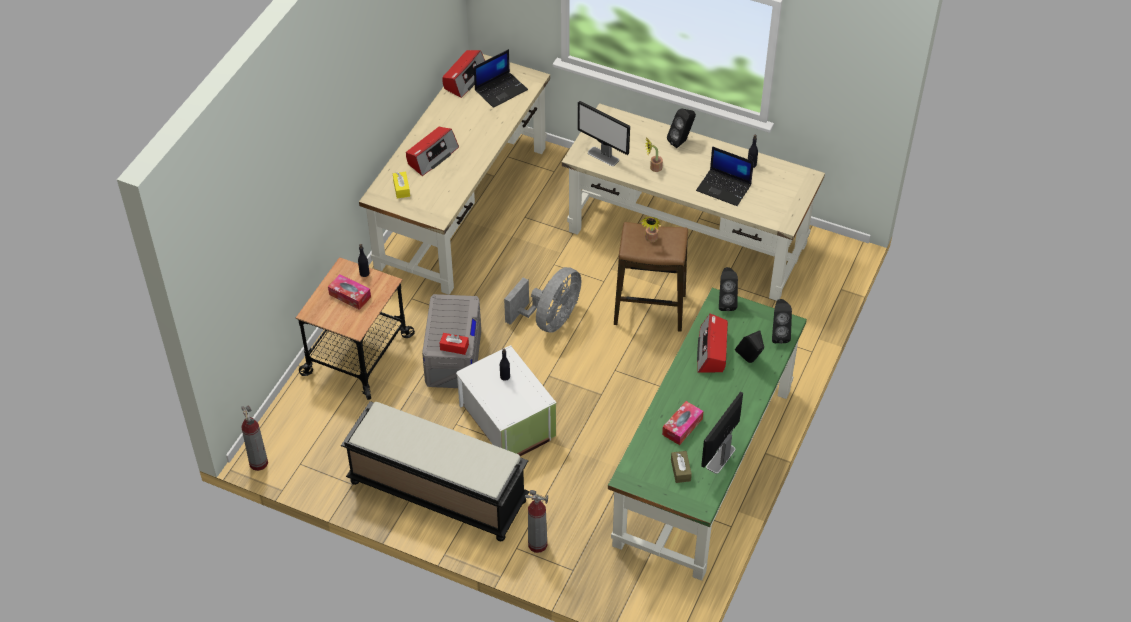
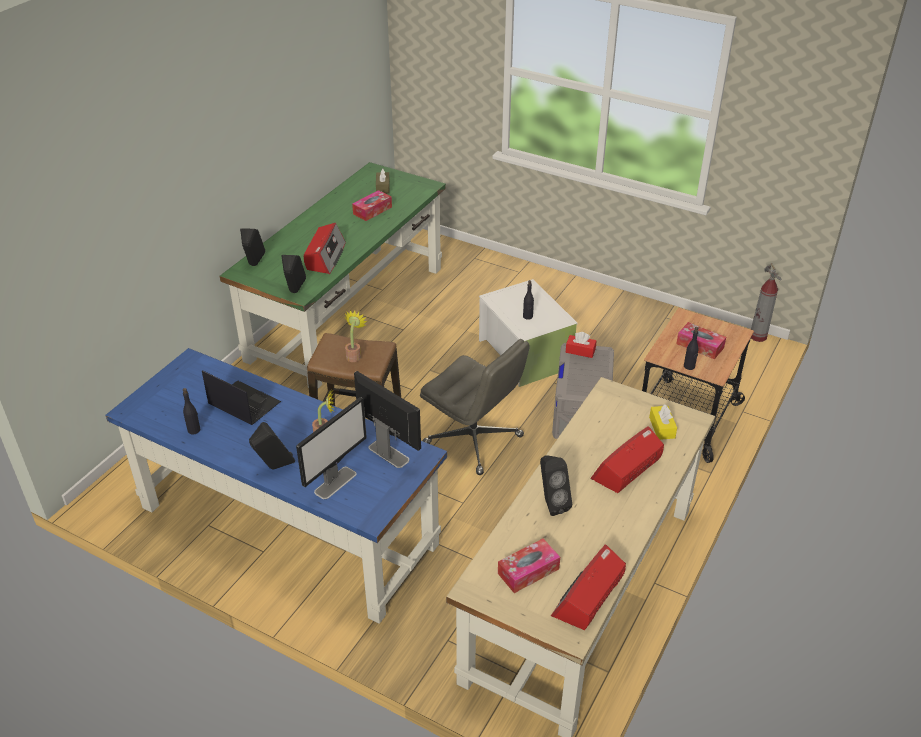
camera: 175 degrees left, 10 degrees down
(436, 492) = (589, 308): black bench -> none
(501, 89) = (528, 571): laptop -> tissue box
(537, 544) = (502, 273): fire extinguisher -> none
(549, 320) = (474, 440): grey fan -> grey office chair
(688, 237) = (286, 525): beige desk -> blue desk
(720, 458) = (347, 192): monitor -> monitor (336, 482)
(749, 361) = (292, 248): black speaker -> black speaker (551, 503)

